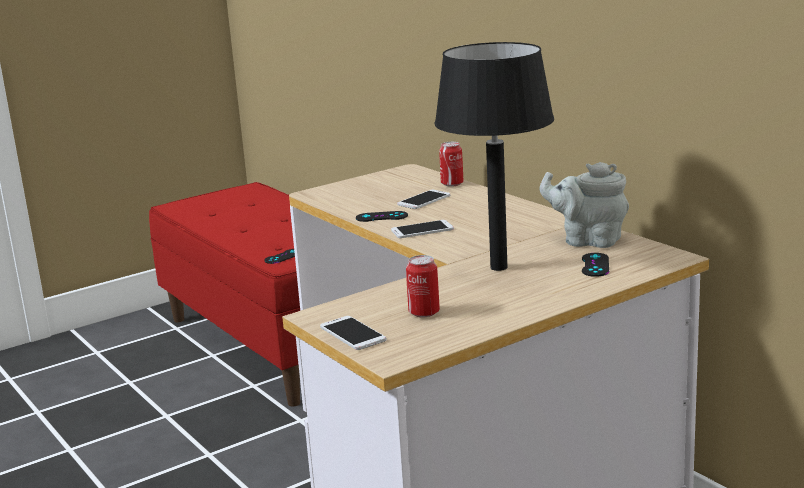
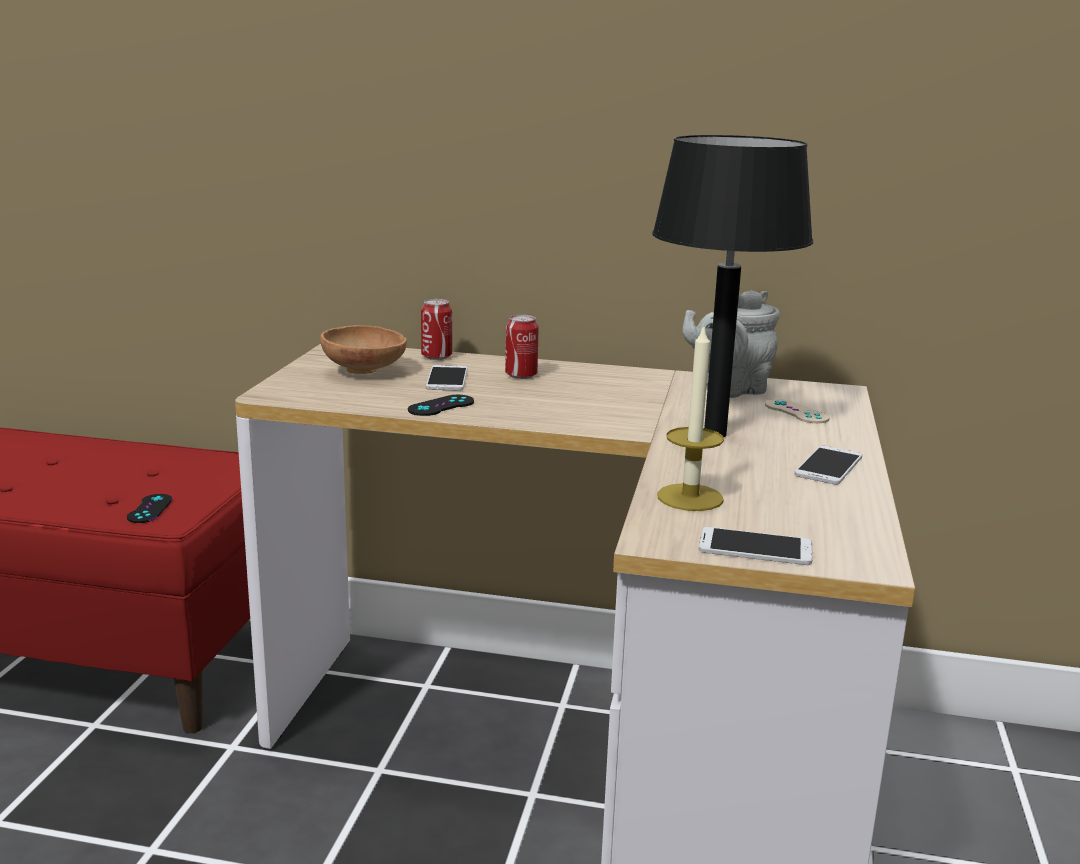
camera: 45 degrees left, 0 degrees up
(387, 299) = (690, 497): none -> candle
(389, 188) = (366, 372): none -> brown bowl
(422, 230) = (529, 411): phone -> phone (828, 466)
(424, 312) = (766, 501): can -> can (521, 375)
(595, 265) = (796, 412): black game controller -> beige game controller

